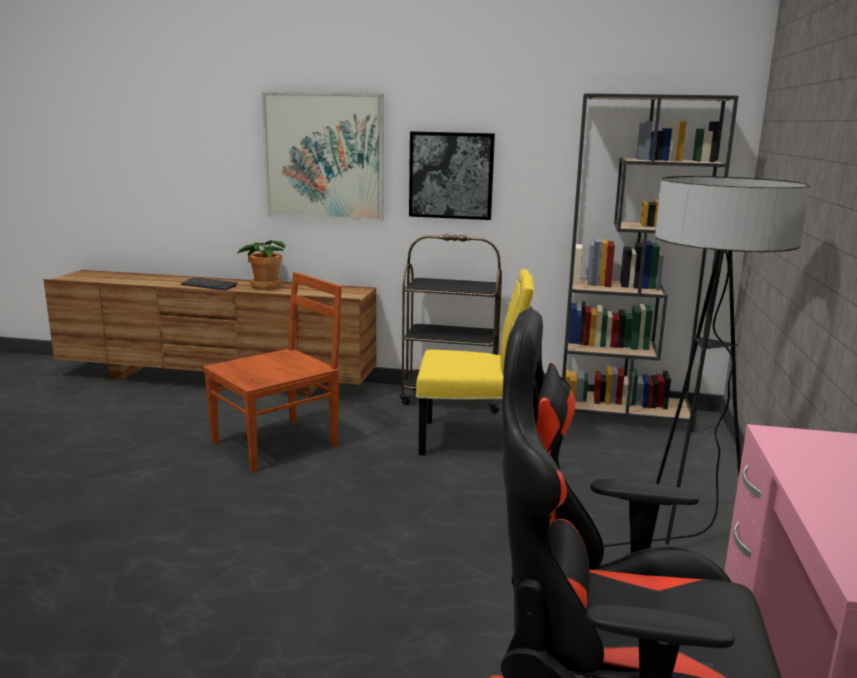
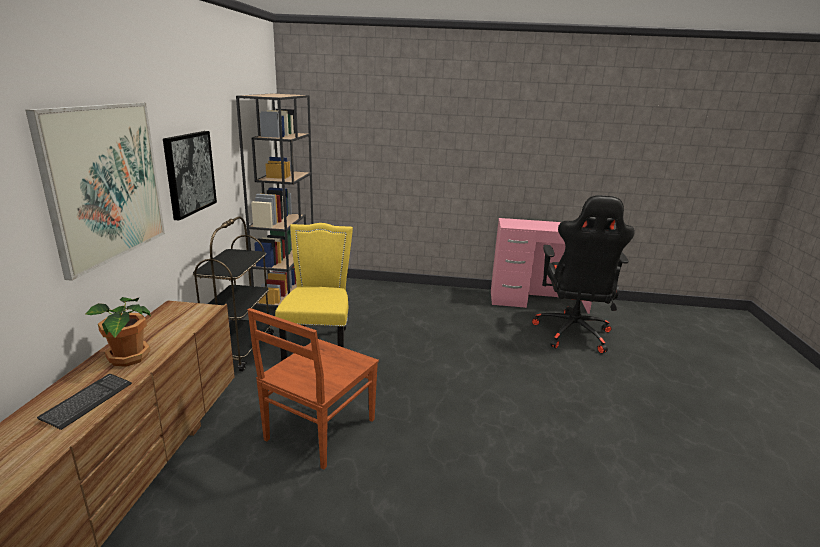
camera: 95 degrees left, 5 degrees up
(278, 443) = (318, 431): brown chair -> brown chair turned 105 degrees counterclockwise
(682, 531) = (422, 300): floor lamp -> none

